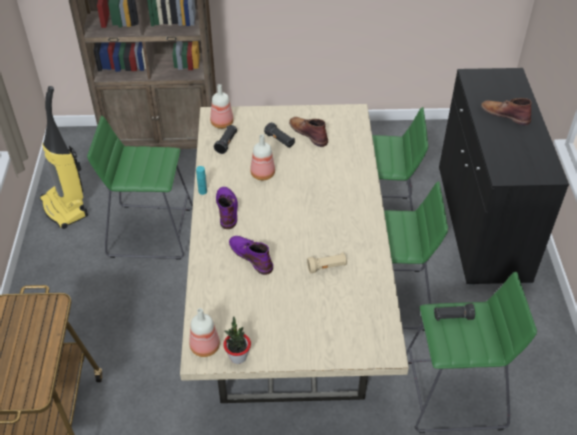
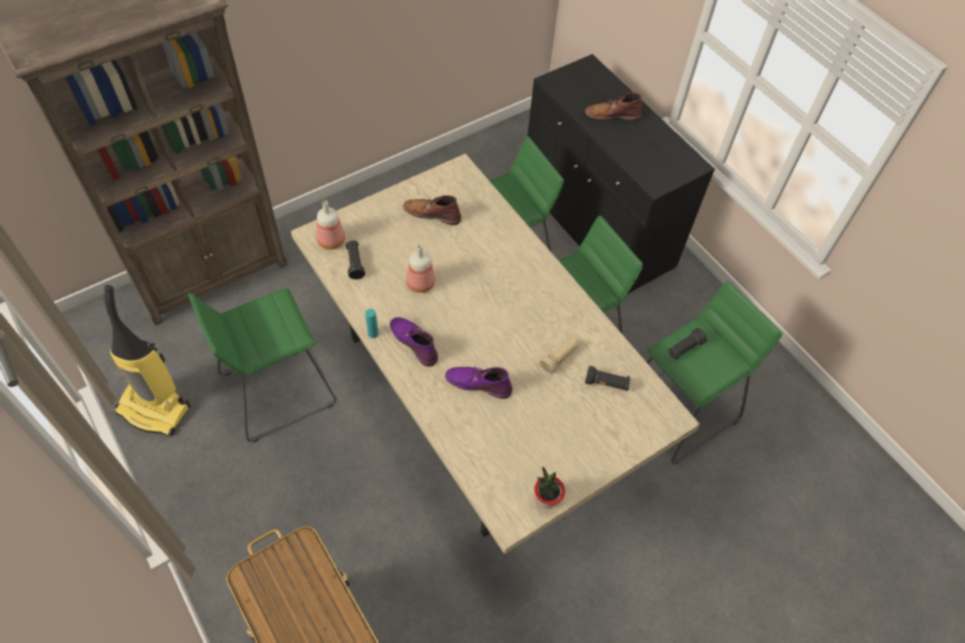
camera: 35 degrees left, 10 degrees up
(204, 346) = (507, 506): bottle -> none
(280, 141) = (409, 235): black flashlight -> black flashlight (606, 384)

